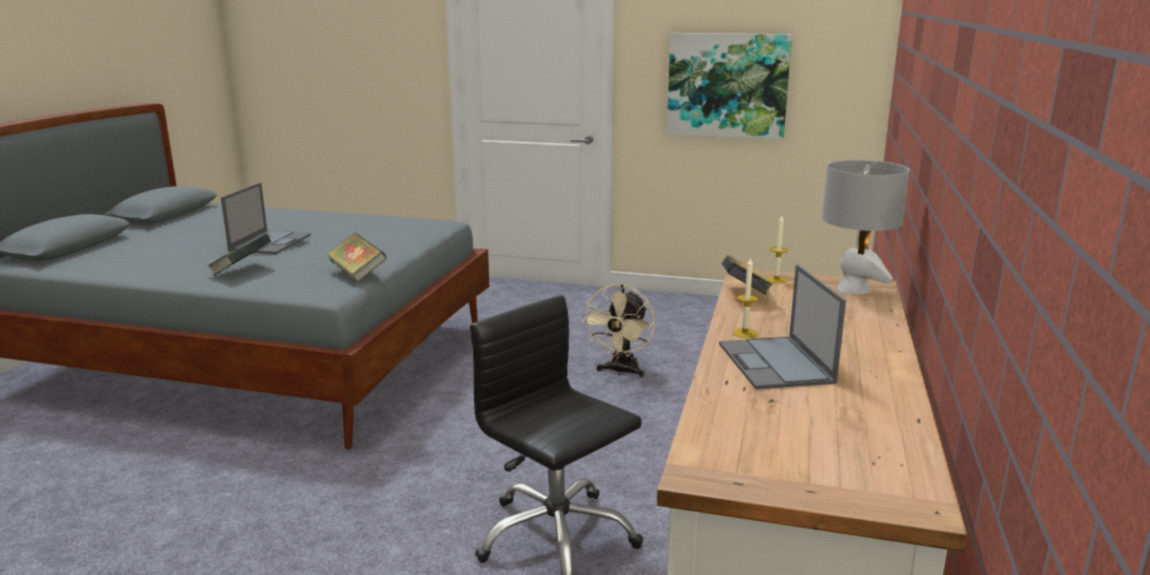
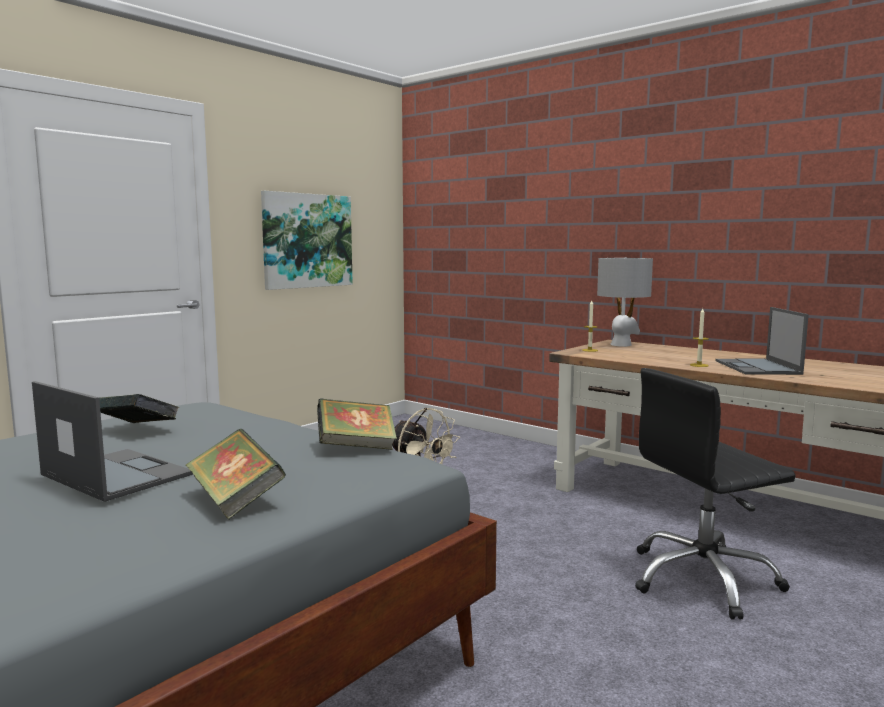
camera: 65 degrees left, 10 degrees down
(744, 294) = (616, 357): book -> book (137, 430)
(776, 363) = (758, 367): laptop -> laptop turned 75 degrees clockwise

